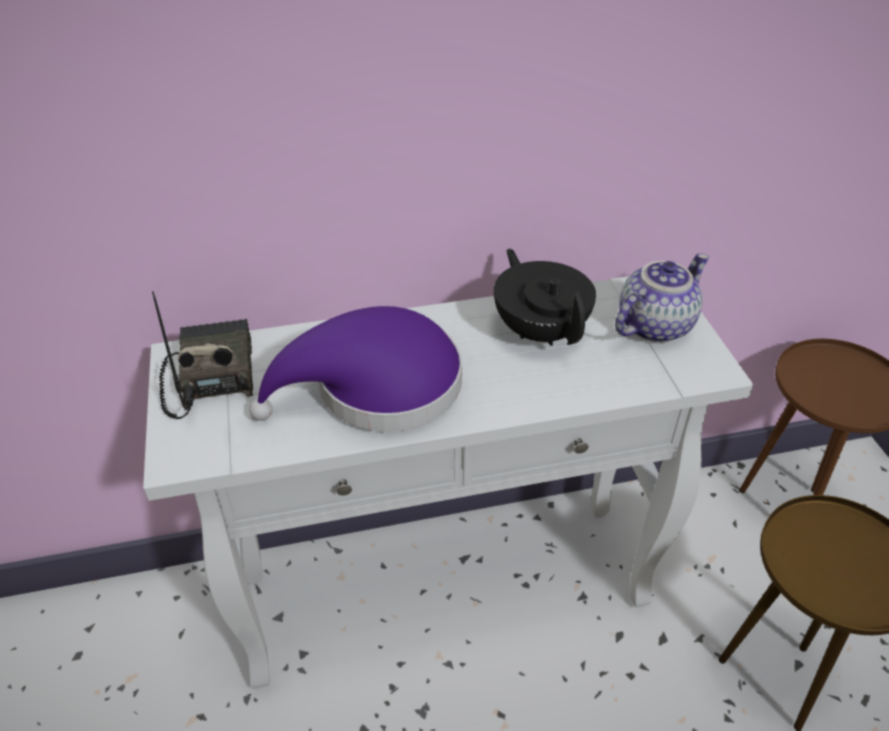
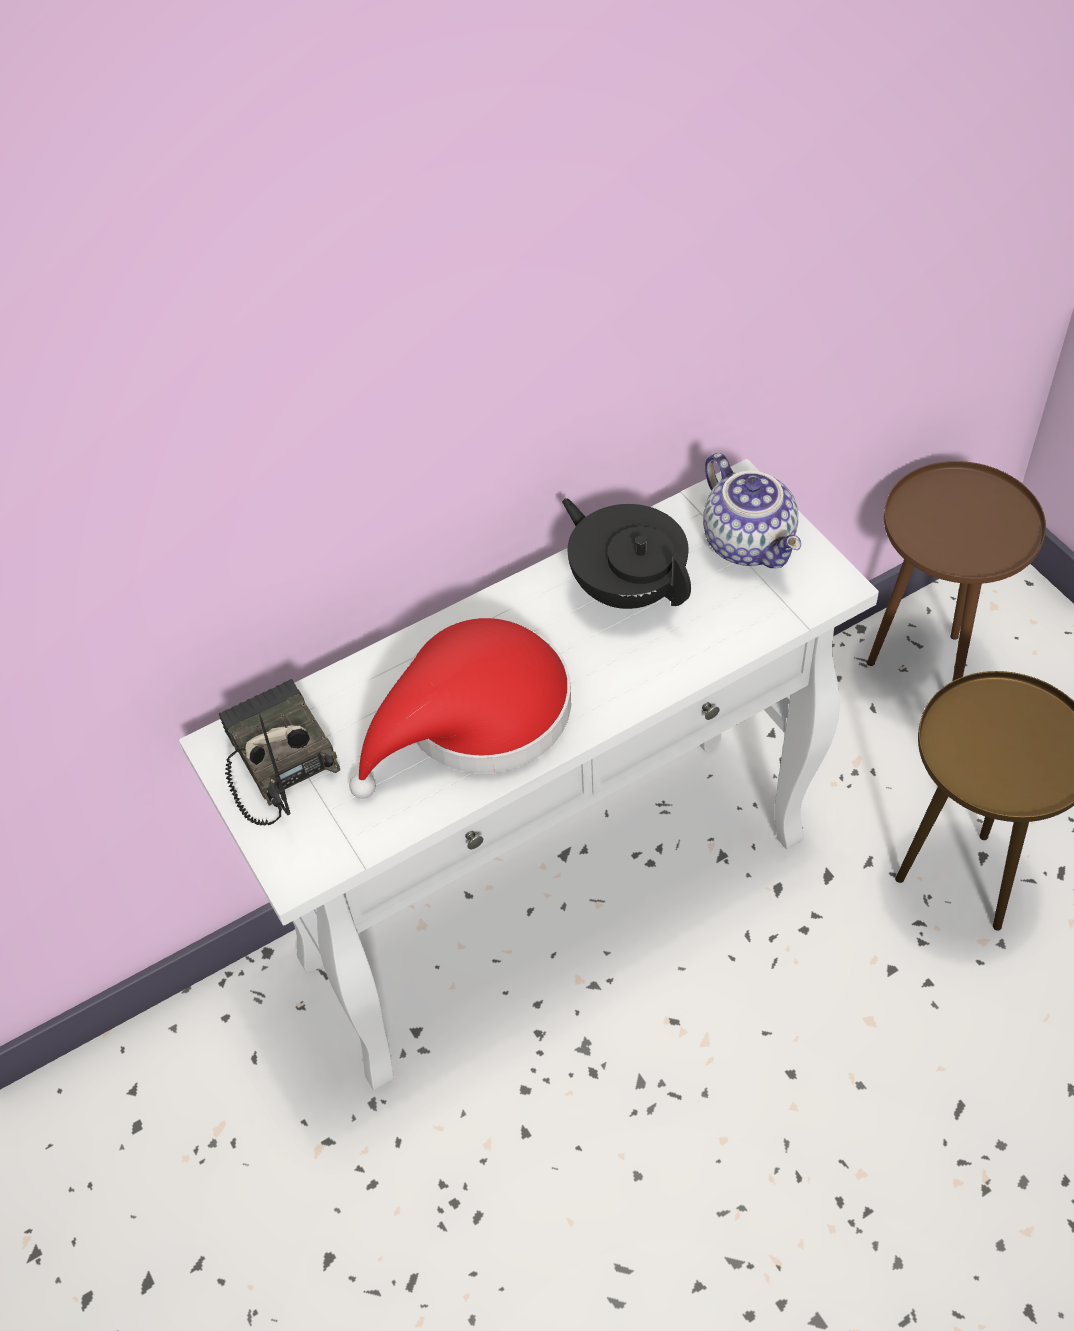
camera: 15 degrees left, 10 degrees up
(377, 388) = (475, 717): purple hat -> red hat
(653, 324) = (750, 543): teapot -> teapot turned 120 degrees clockwise

